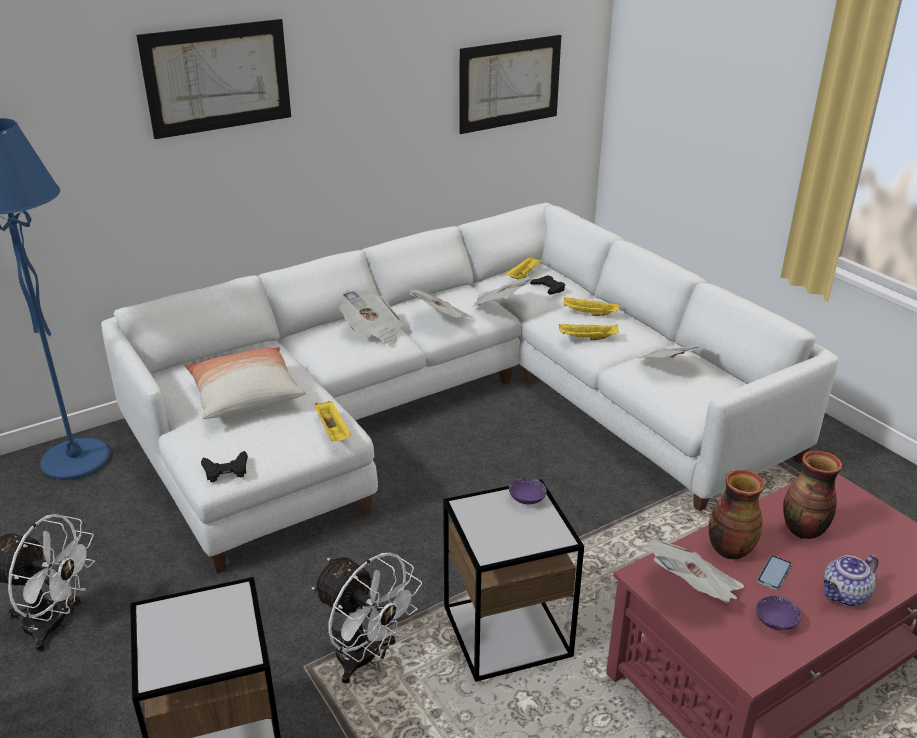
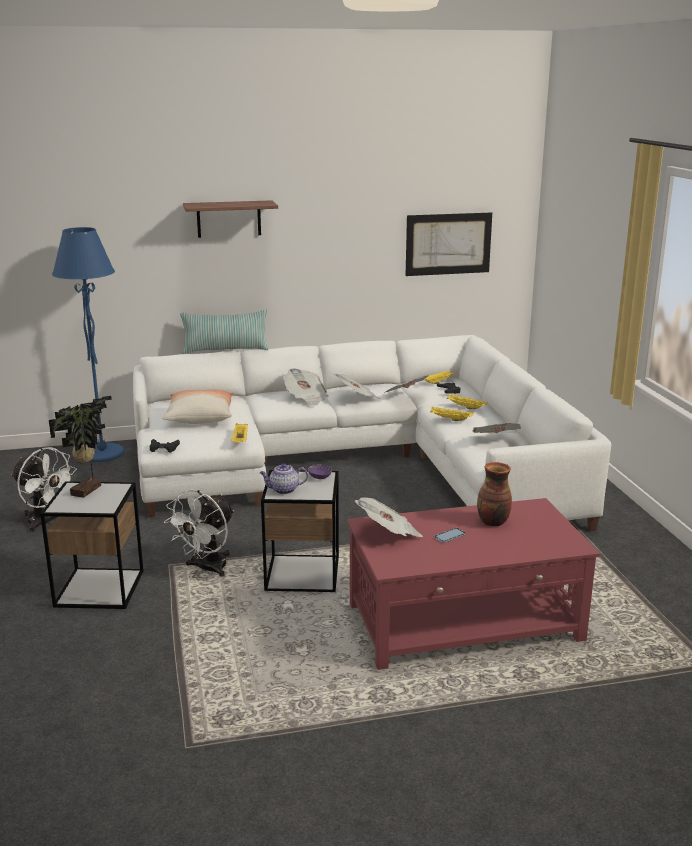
camera: 20 degrees right, 10 degrees down
(186, 617) = (88, 490): none -> potted plant
(218, 78) = (229, 219): picture -> shelf
(238, 276) = (225, 350): none -> pillow
(365, 659) = (207, 569): white fan -> white fan turned 60 degrees clockwise
(729, 549) = (432, 521): vase -> none
(775, 622) = (426, 555): purple bowl -> none
(844, 595) = (485, 552): teapot -> teapot (283, 490)

